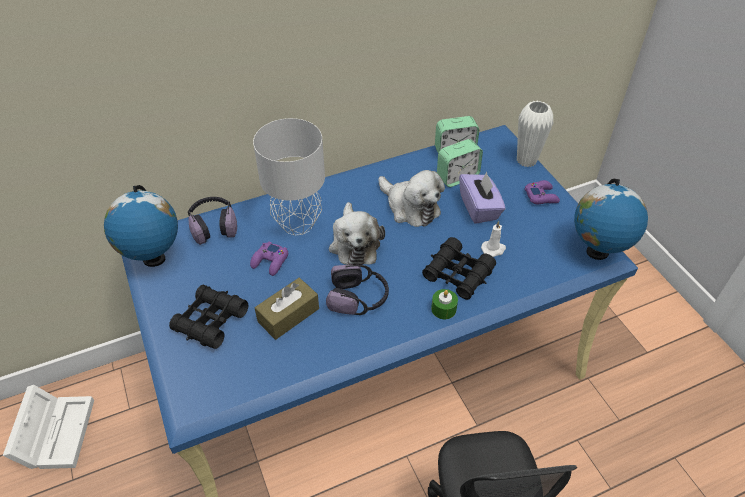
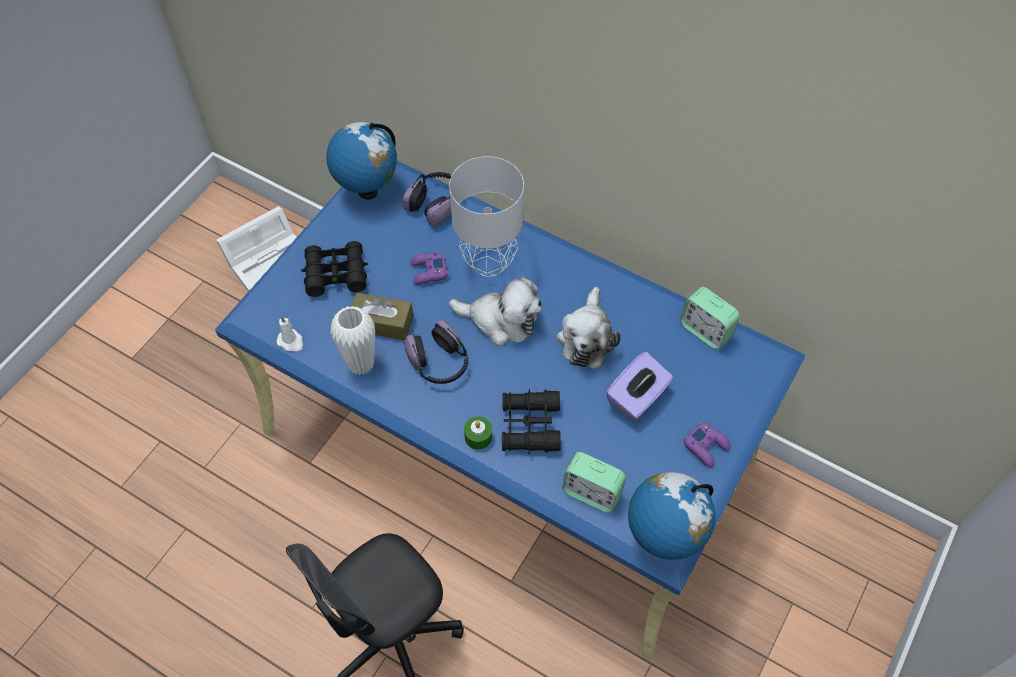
camera: 55 degrees right, 10 degrees up
(354, 243) = (501, 320): plush toy -> plush toy turned 120 degrees counterclockwise
(457, 177) = (667, 354): alarm clock -> alarm clock (592, 492)
(493, 249) = (589, 440): white candle -> white candle (291, 342)
(526, 160) = (753, 405): white vase -> white vase (361, 364)

